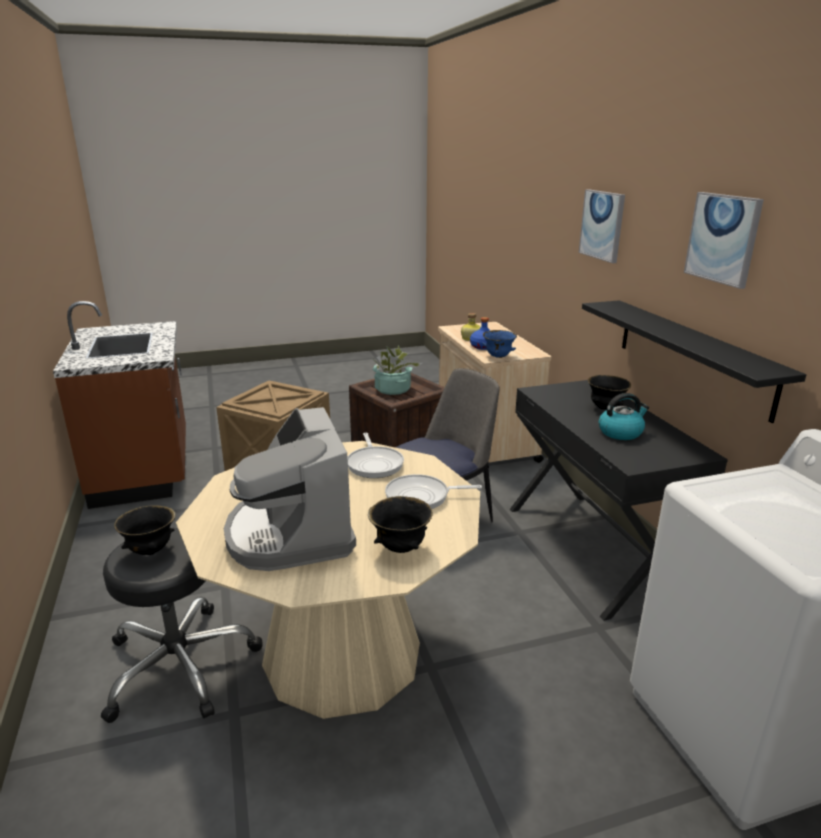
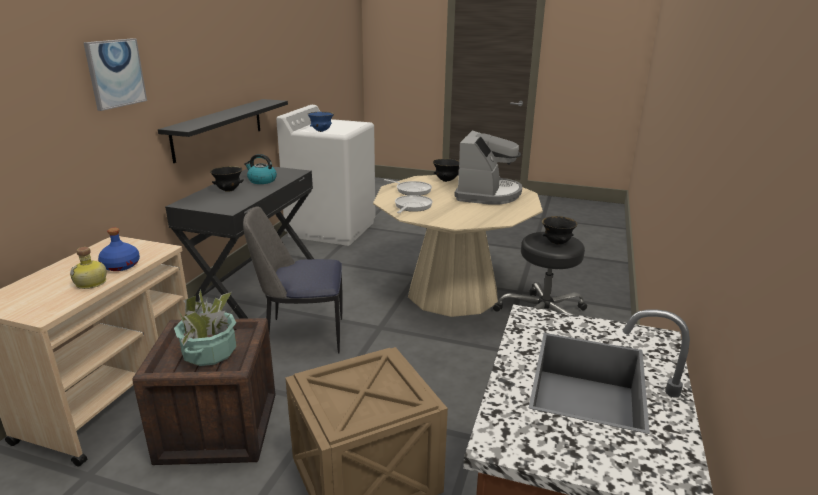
camera: 145 degrees left, 0 degrees up
(498, 357) = (151, 248): blue bowl -> blue bowl (321, 131)
(722, 238) = (214, 49): picture -> none

